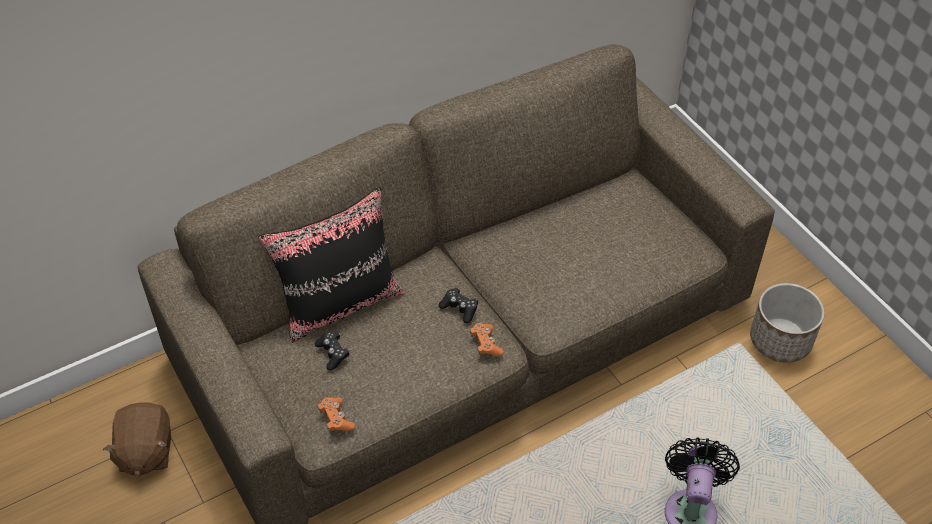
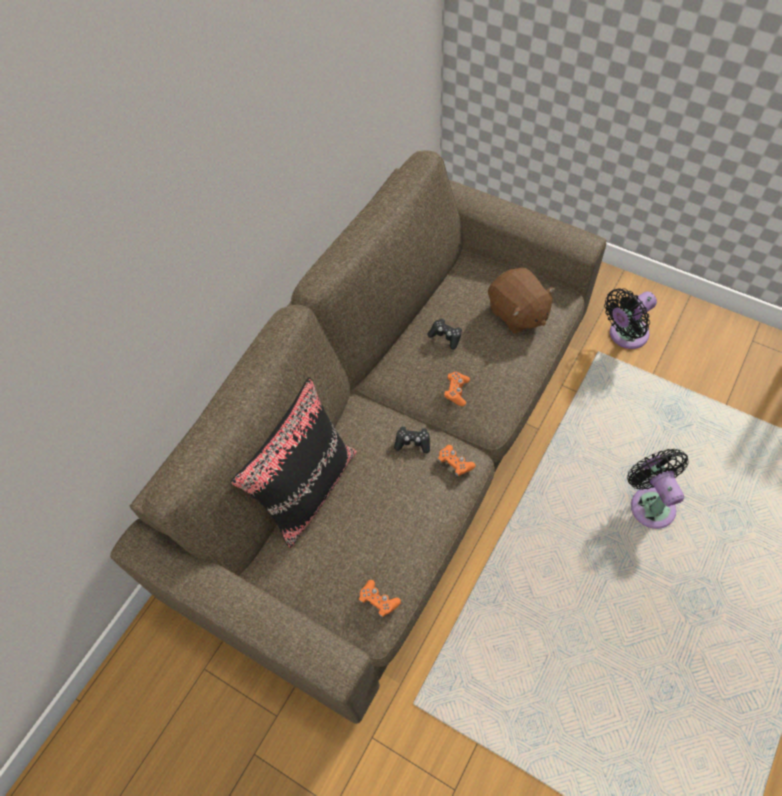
camera: 25 degrees left, 10 degrees up
(145, 452) = (196, 699): brown plush toy -> brown plush toy (517, 313)
(333, 353) = (335, 541): black game controller -> black game controller (445, 336)
(531, 284) = (456, 391): none -> orange game controller
(781, 340) = (625, 335): planter -> black fan

